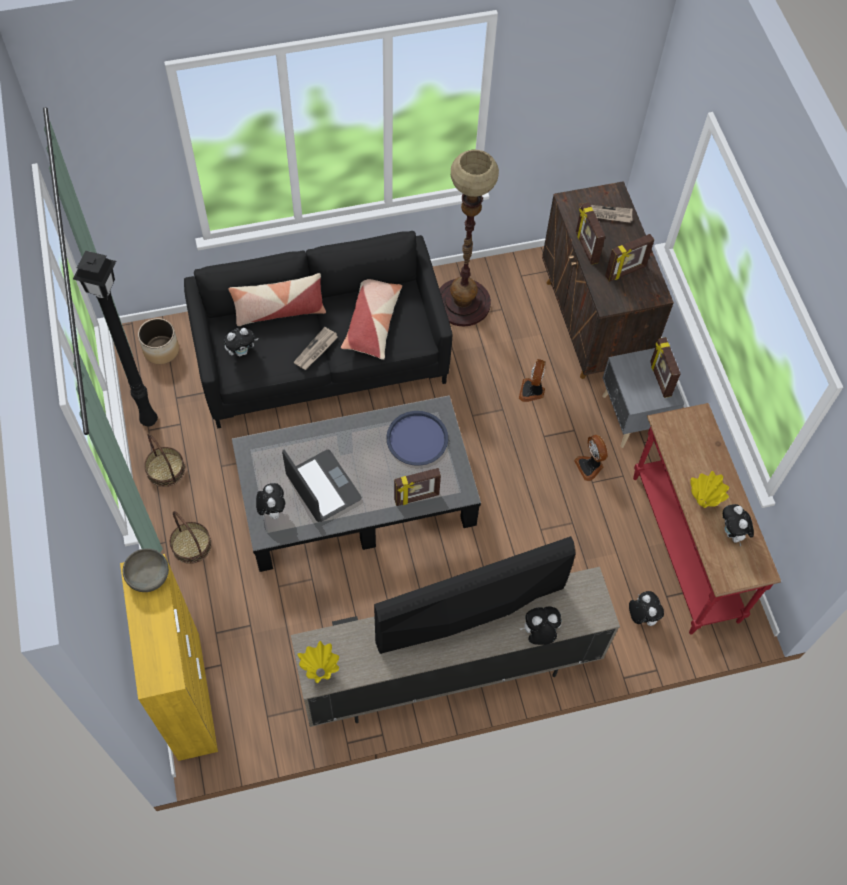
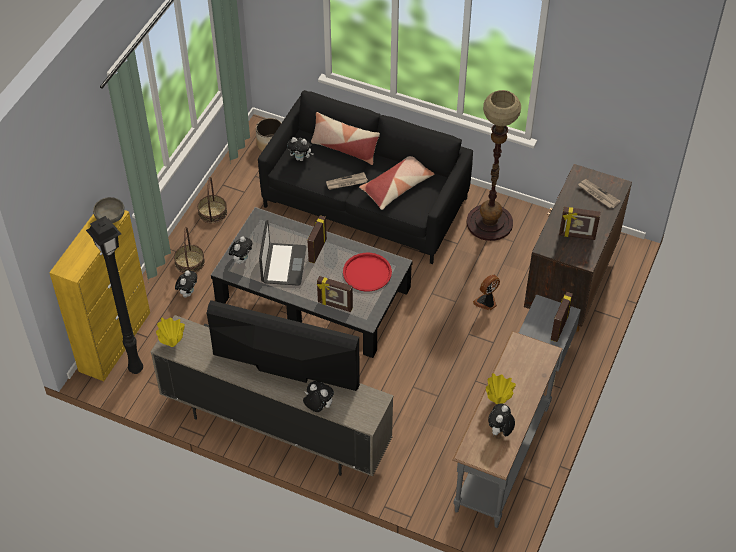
camera: 40 degrees right, 10 degrees down
(148, 419) = (228, 178): black floor lamp -> black floor lamp (136, 368)
(417, 438) = (367, 272): blue tray -> red tray
(586, 247) = (563, 207): picture frame -> picture frame (317, 250)
(590, 466) = (483, 370): fan -> none
(641, 616) = (431, 479): plush toy -> plush toy (188, 292)
(683, 548) = (500, 458): red console table -> grey console table

